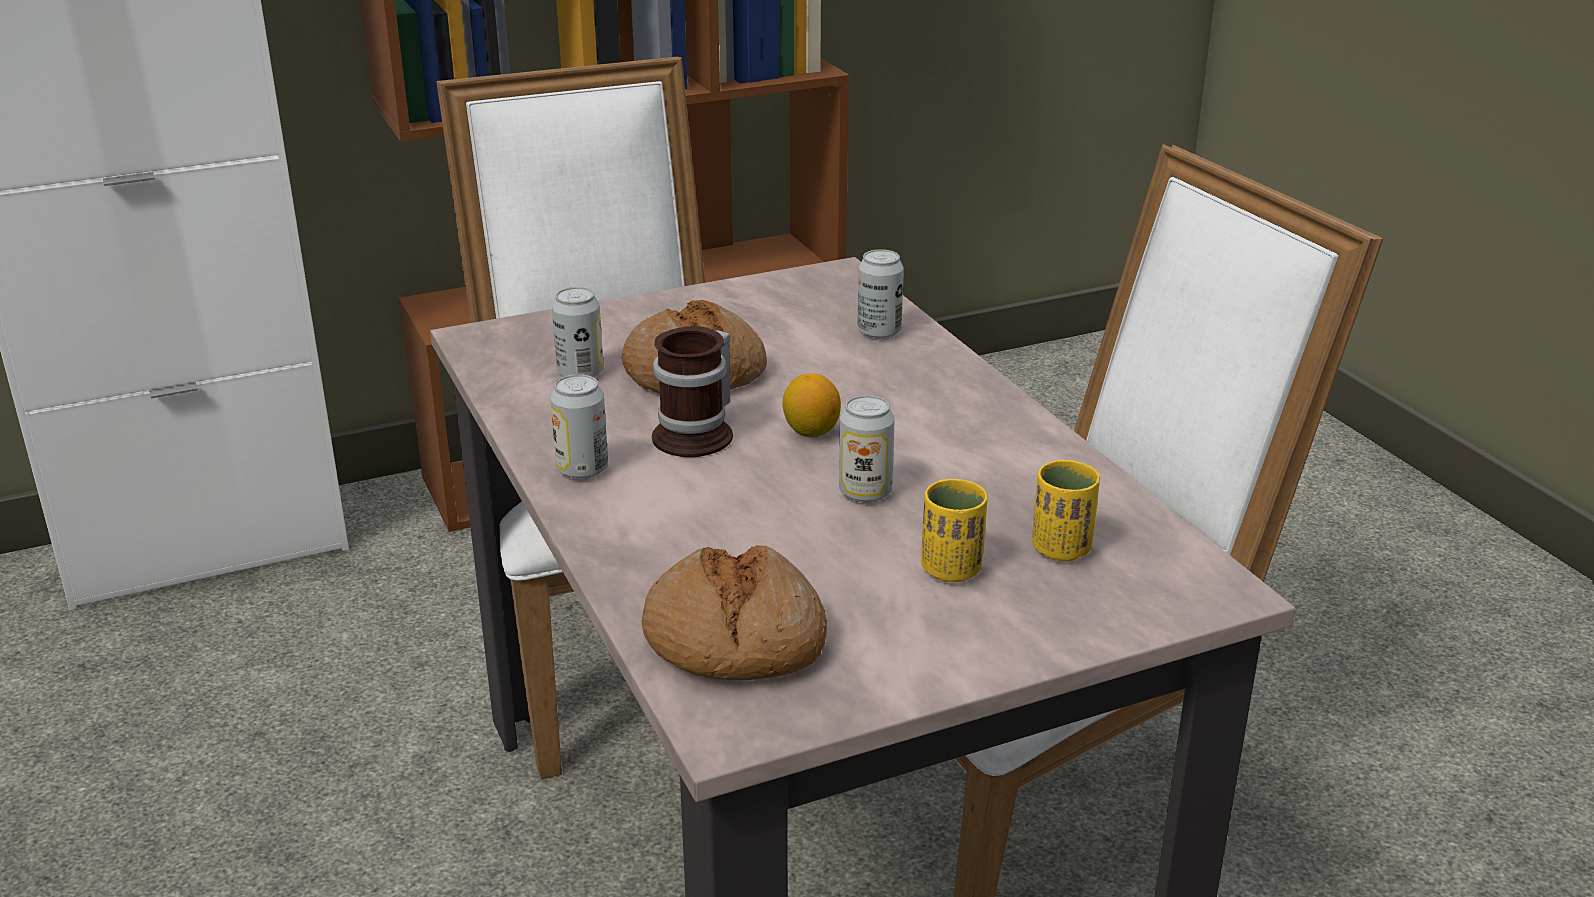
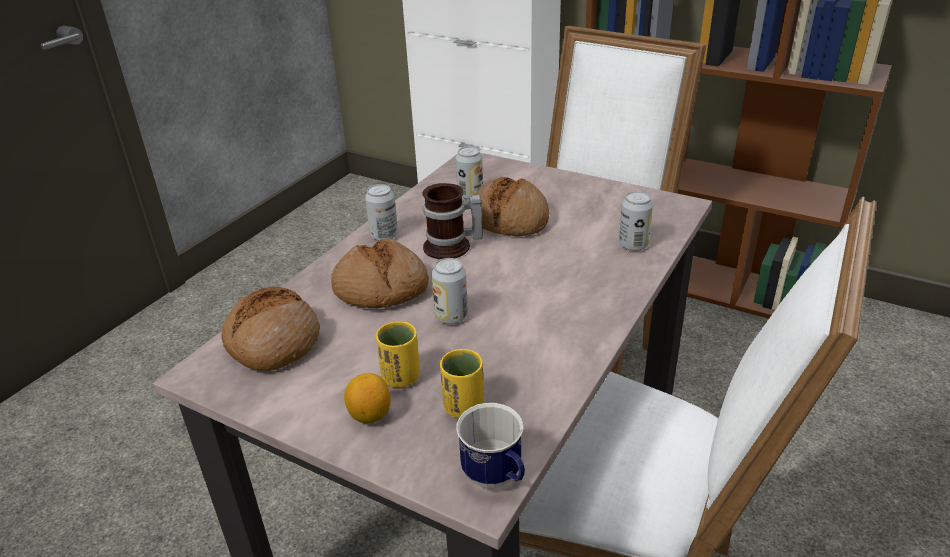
camera: 55 degrees right, 5 degrees up
(724, 517) = (381, 289): none -> bread
(811, 432) = (494, 274): lemon -> lemon (370, 415)
(1206, 573) = (497, 479): none -> mug

